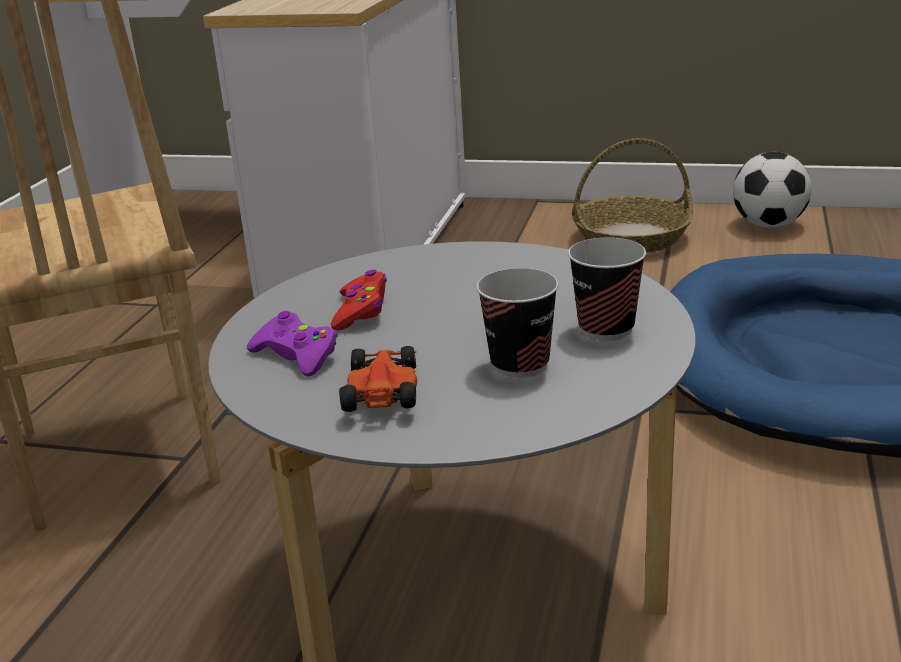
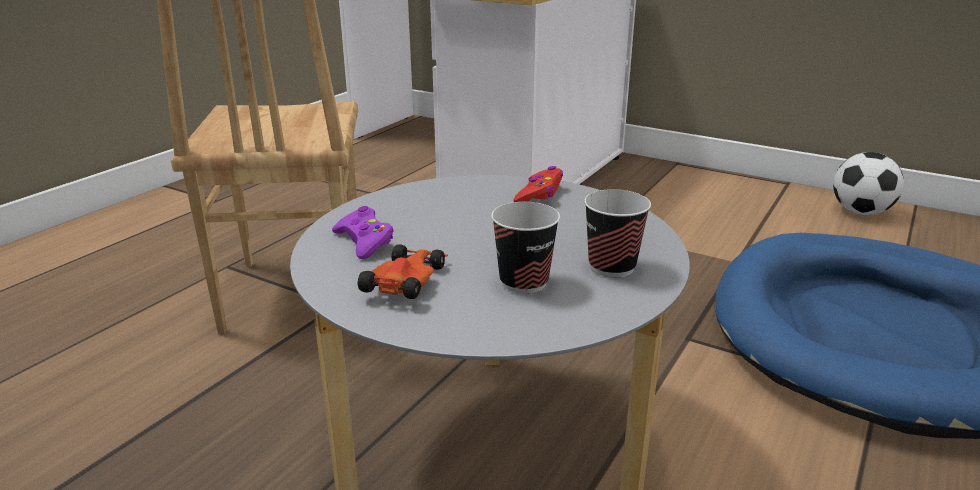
camera: 15 degrees right, 0 degrees up
(361, 311) = (433, 217): red game controller -> red game controller (539, 194)
(632, 237) = (740, 203): basket -> none

